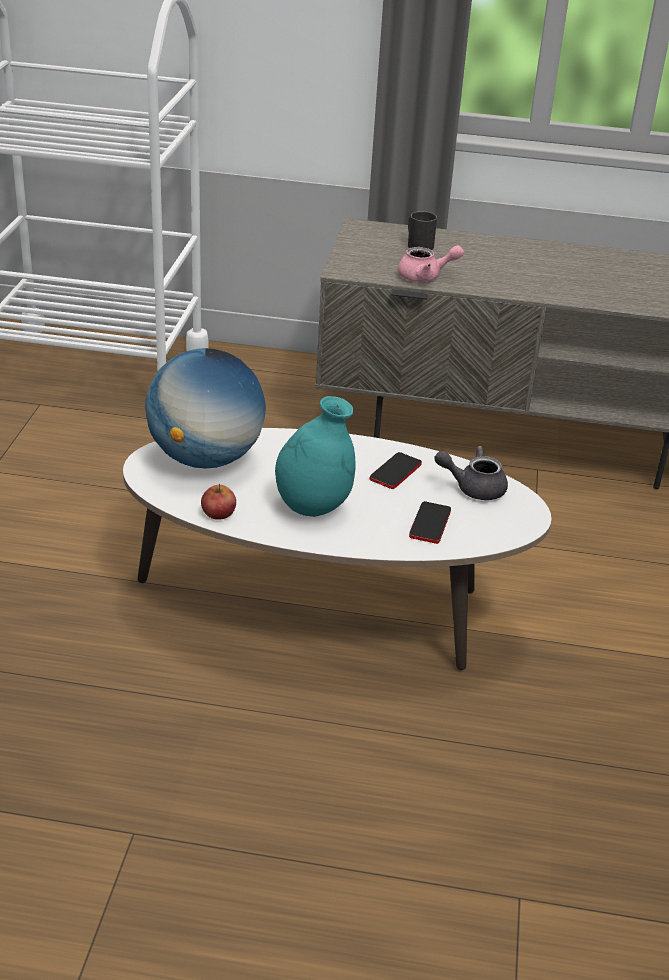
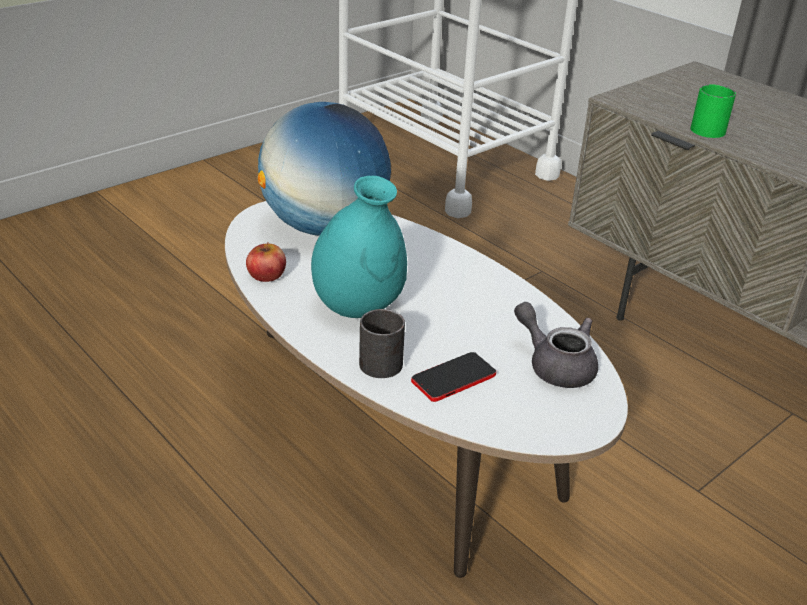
camera: 40 degrees right, 0 degrees up
(395, 472) = (489, 312): phone -> none
(417, 244) = (744, 100): black mug -> black mug (383, 358)
(425, 276) = (709, 128): pink teapot -> green mug

